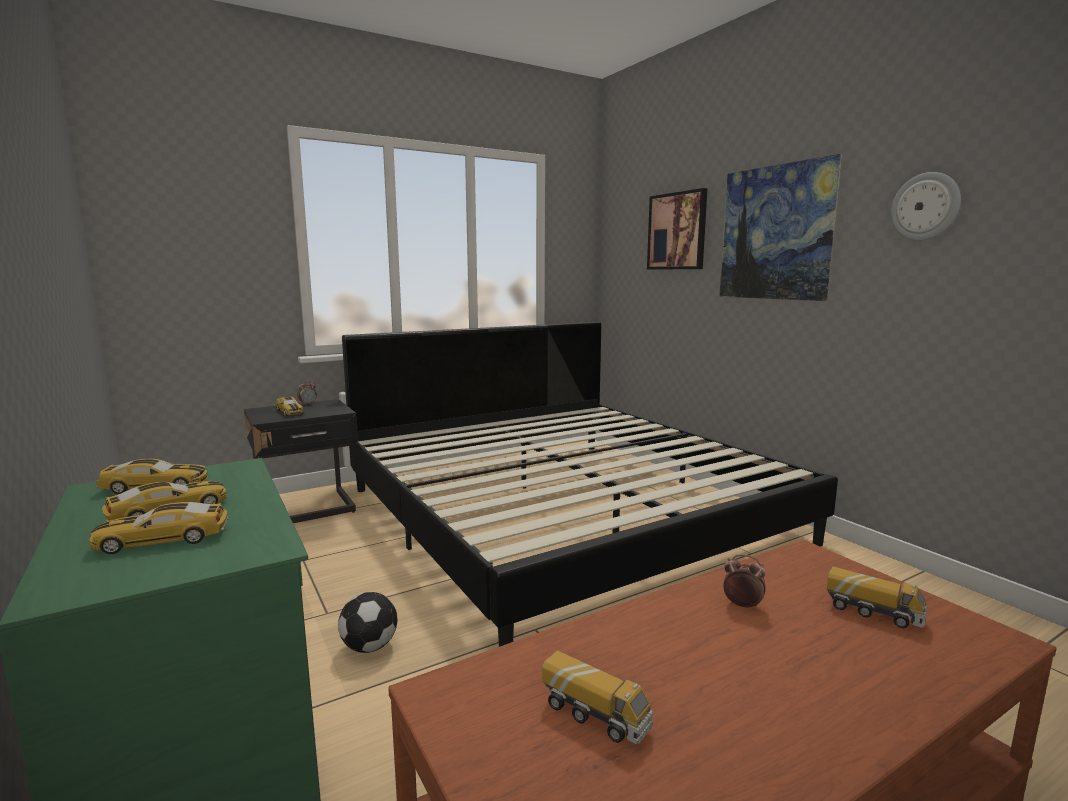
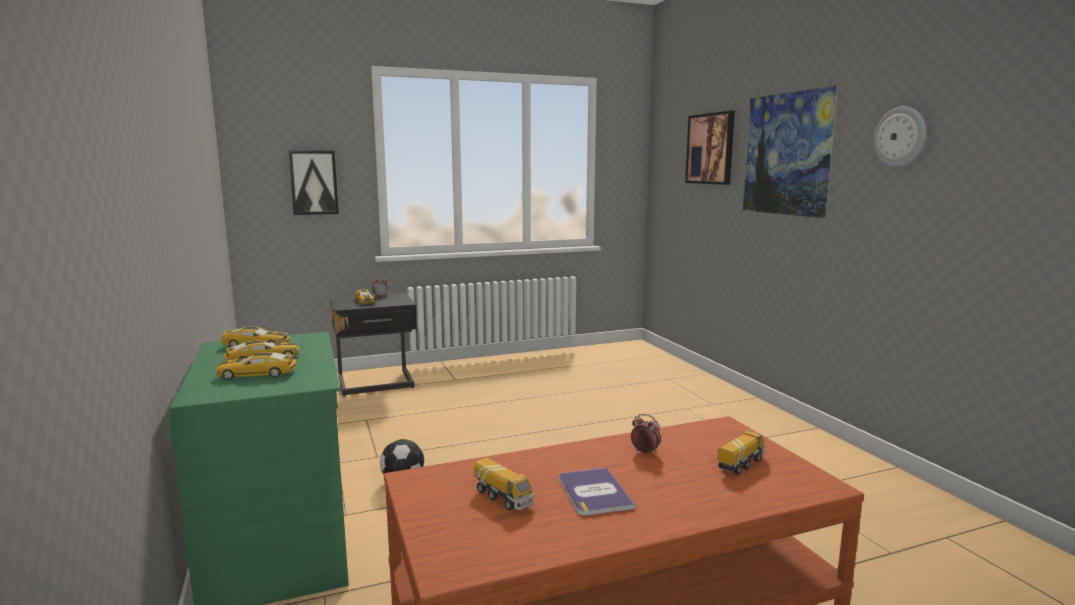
camera: 10 degrees right, 0 degrees up
(217, 267) = (314, 182): none -> picture
(564, 514) = (588, 400): bed -> none
(720, 688) = (594, 492): none -> book
(873, 613) = (741, 464): toy truck -> toy truck turned 90 degrees counterclockwise

